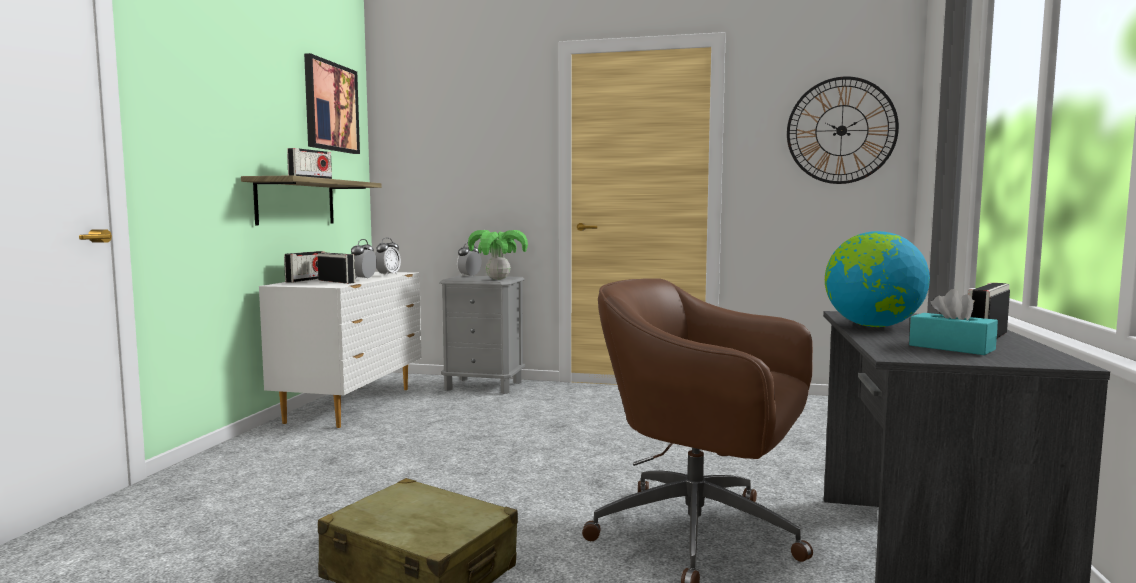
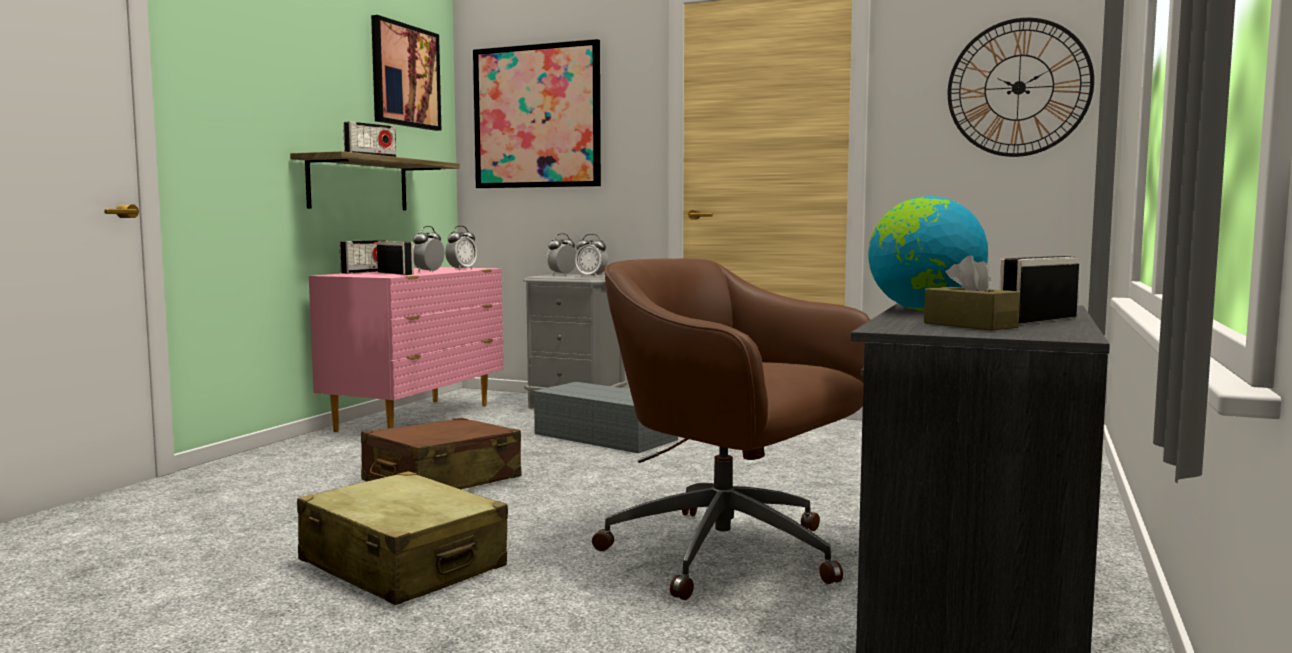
camera: 10 degrees right, 0 degrees up
(353, 405) = (418, 418): white dresser -> pink dresser
(407, 472) = (441, 481): none -> brown suitcase
(443, 143) = (537, 117): none -> picture
(498, 279) = (591, 277): potted plant -> alarm clock
(528, 416) = (607, 437): none -> grey storage box
(951, 347) = (970, 325): turquoise tissue box -> brown tissue box

